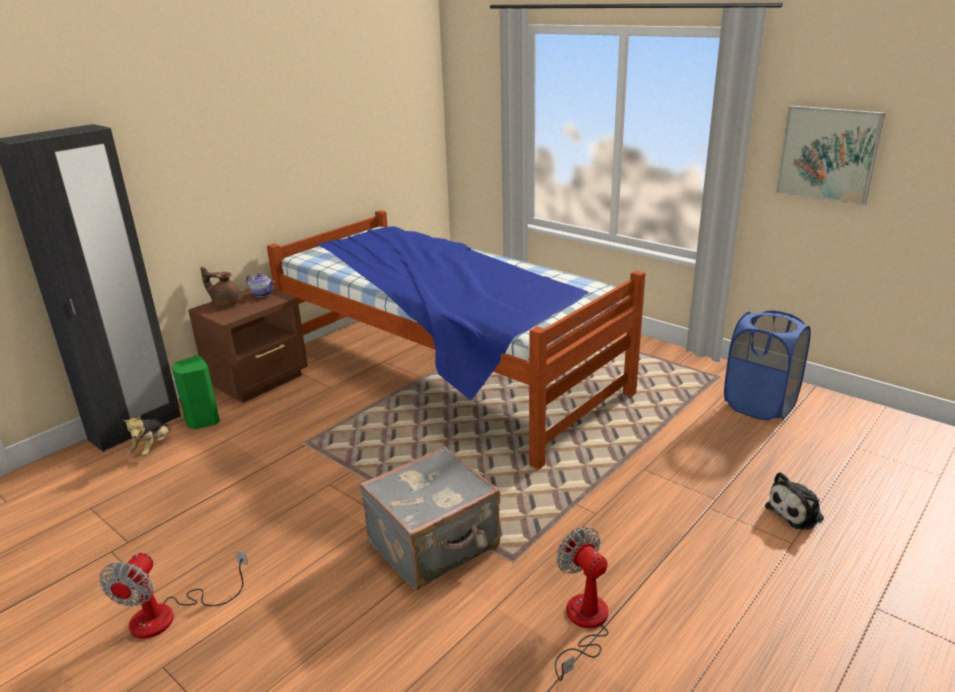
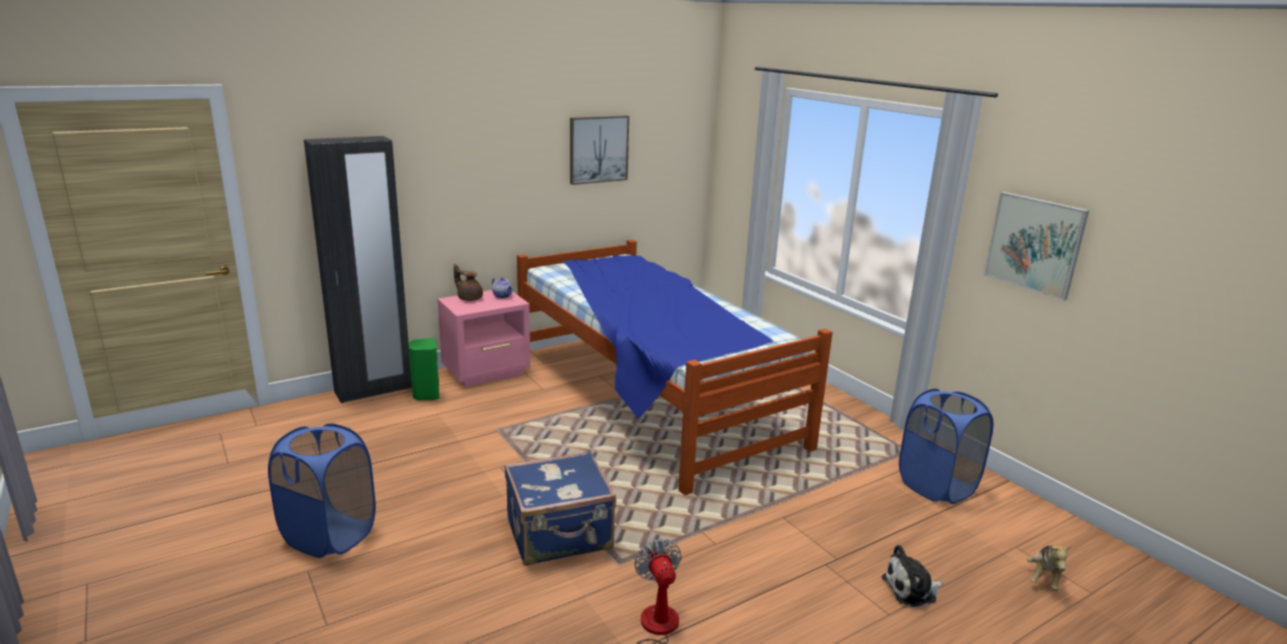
camera: 15 degrees right, 5 degrees down
(152, 448) = (378, 408): plush toy -> plush toy (1044, 578)
(169, 615) = (329, 535): fan -> blue laundry basket
(260, 381) = (487, 372): brown nightstand -> pink nightstand
(334, 114) = (598, 149): none -> picture
(435, 545) = (560, 535): grey suitcase -> blue suitcase

